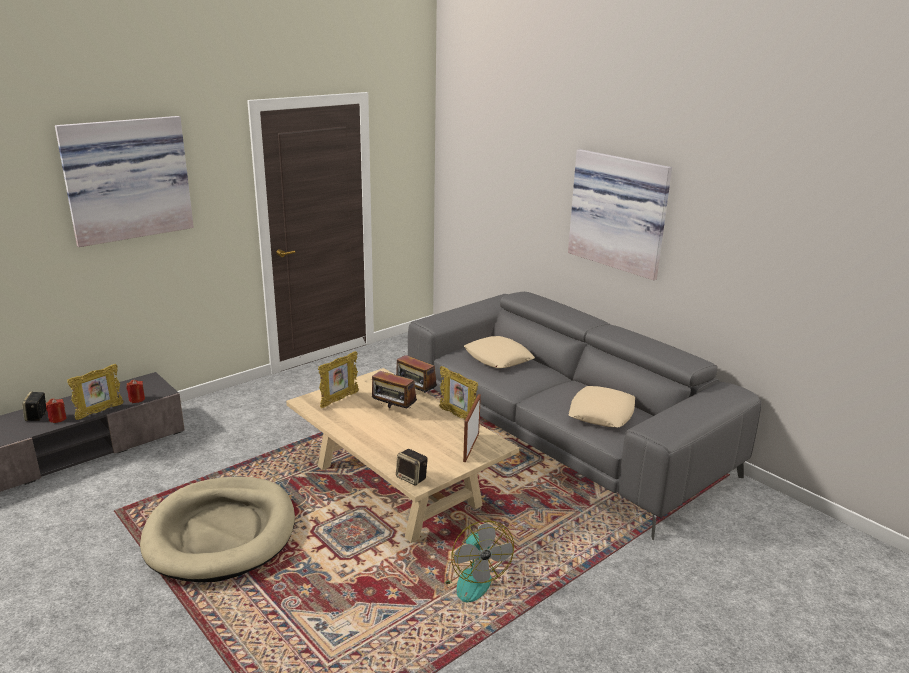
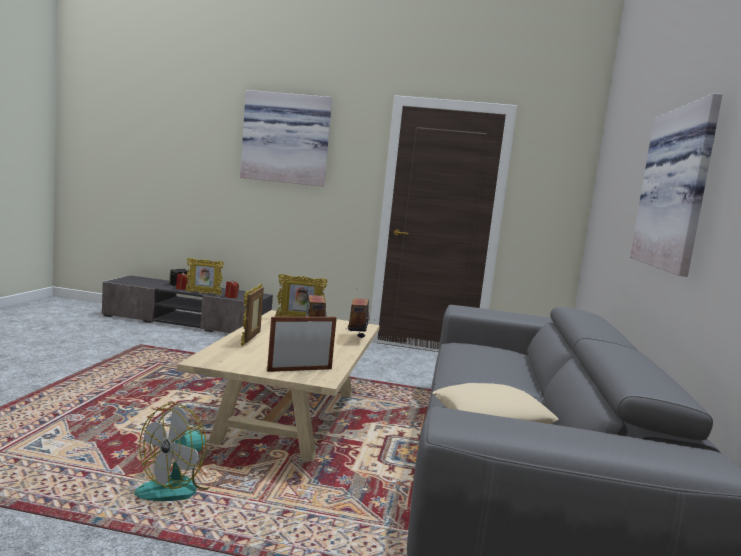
camera: 50 degrees right, 15 degrees down
(221, 533) = (146, 375): beige dog bed -> none
(412, 478) = (208, 358): speaker -> none
(458, 416) = (348, 357): picture frame -> picture frame (251, 340)
(498, 358) = (492, 356): beige pillow -> none

